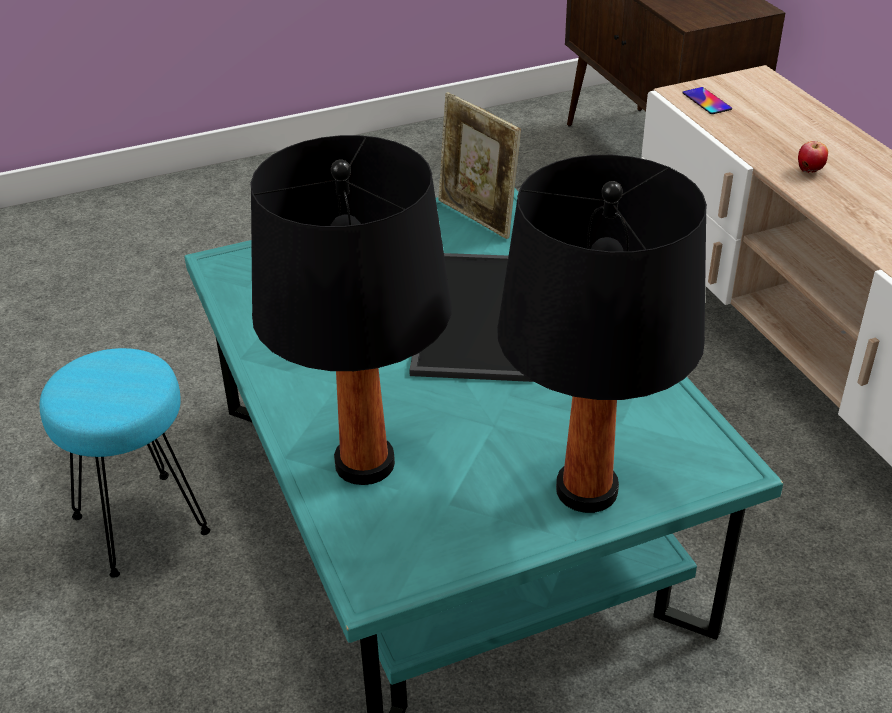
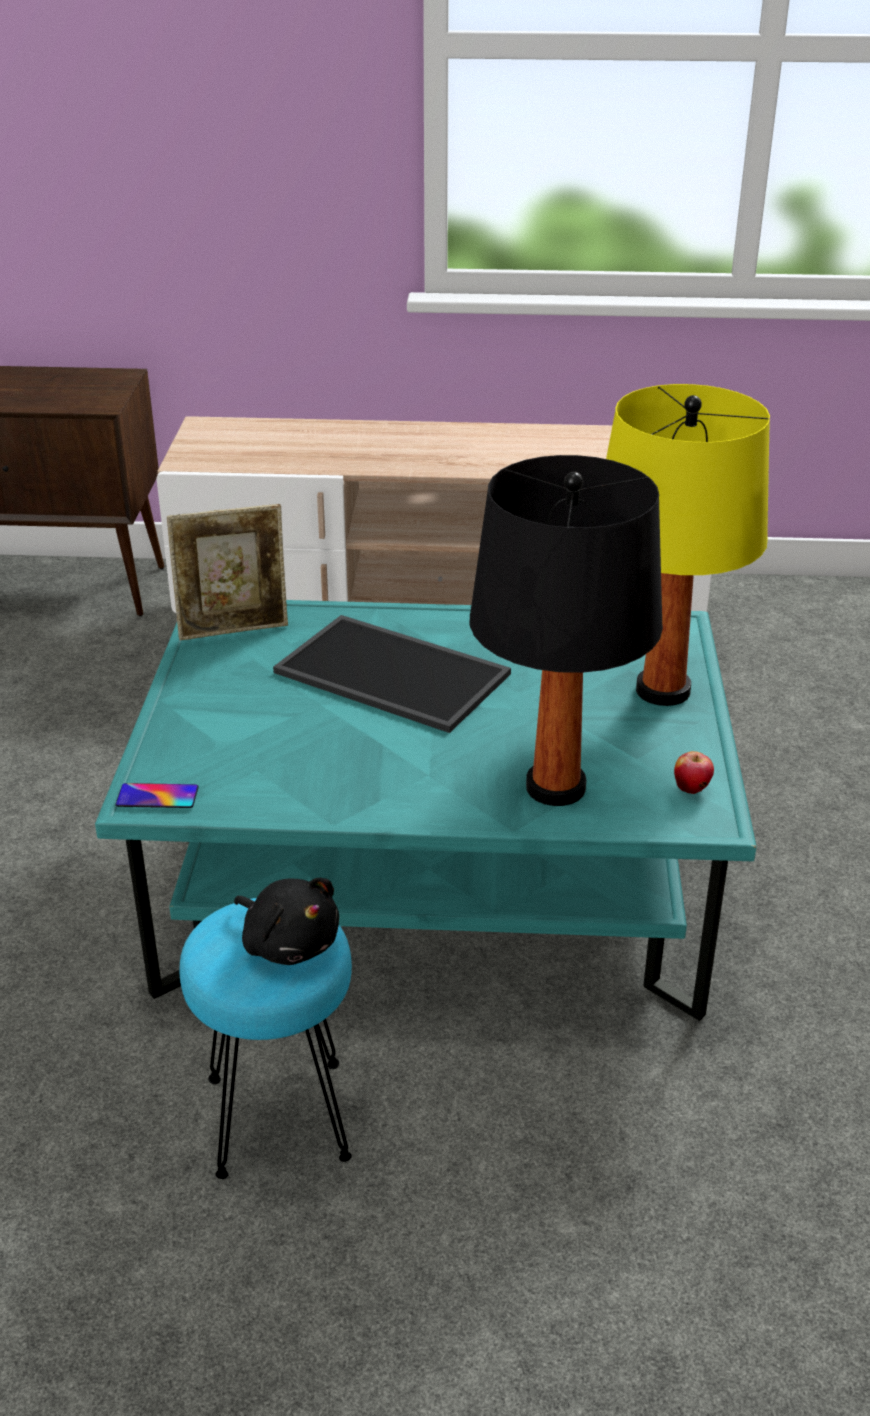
camera: 65 degrees left, 5 degrees down
(113, 394) = (289, 943): none -> black plush toy
(586, 491) = (663, 691): black table lamp -> yellow table lamp
(706, 101) = (213, 457): phone -> phone (157, 796)
(810, 171) = (375, 457): apple -> apple (691, 789)

